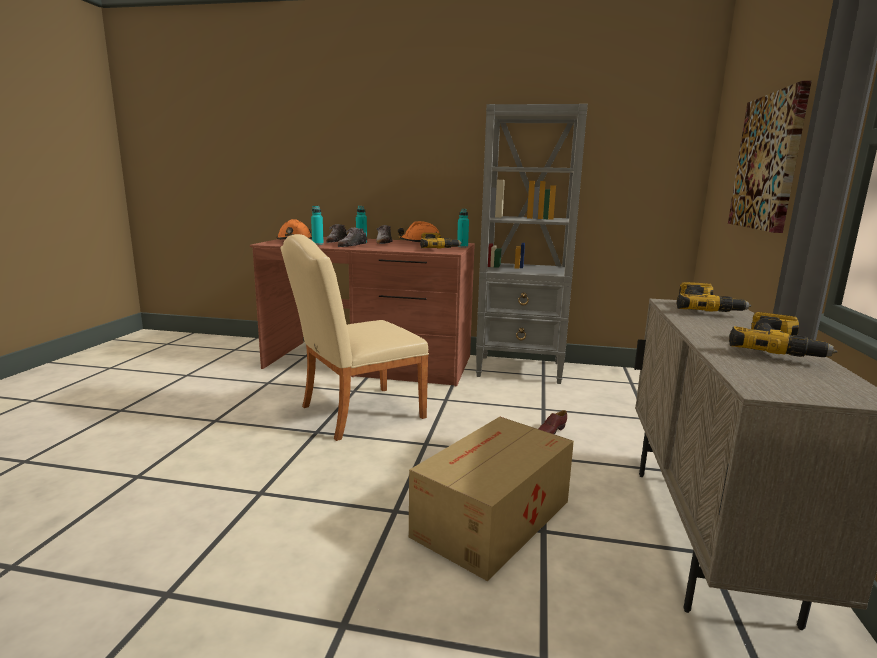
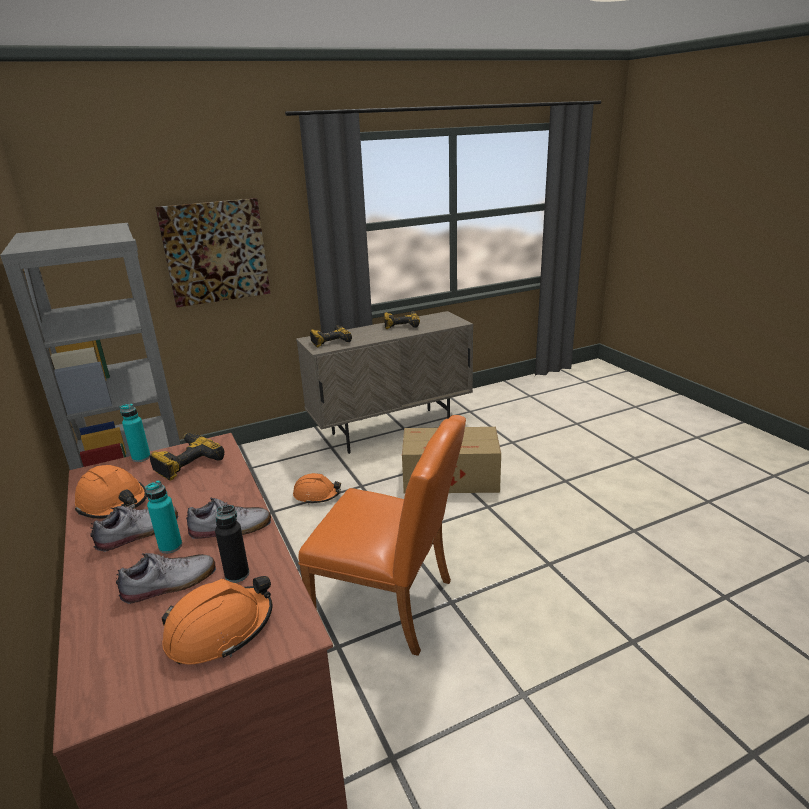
camera: 125 degrees left, 10 degrees up
(317, 244) = (237, 574): turquoise bottle -> black bottle
(354, 413) = (392, 605): beige chair -> orange chair
(550, 431) = (317, 495): brown shoe -> orange hard hat

